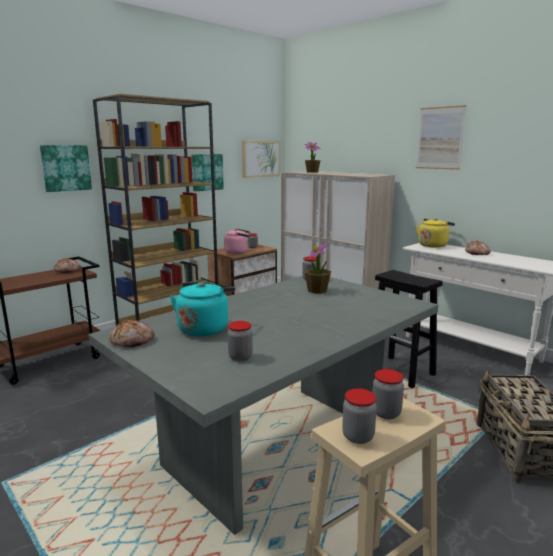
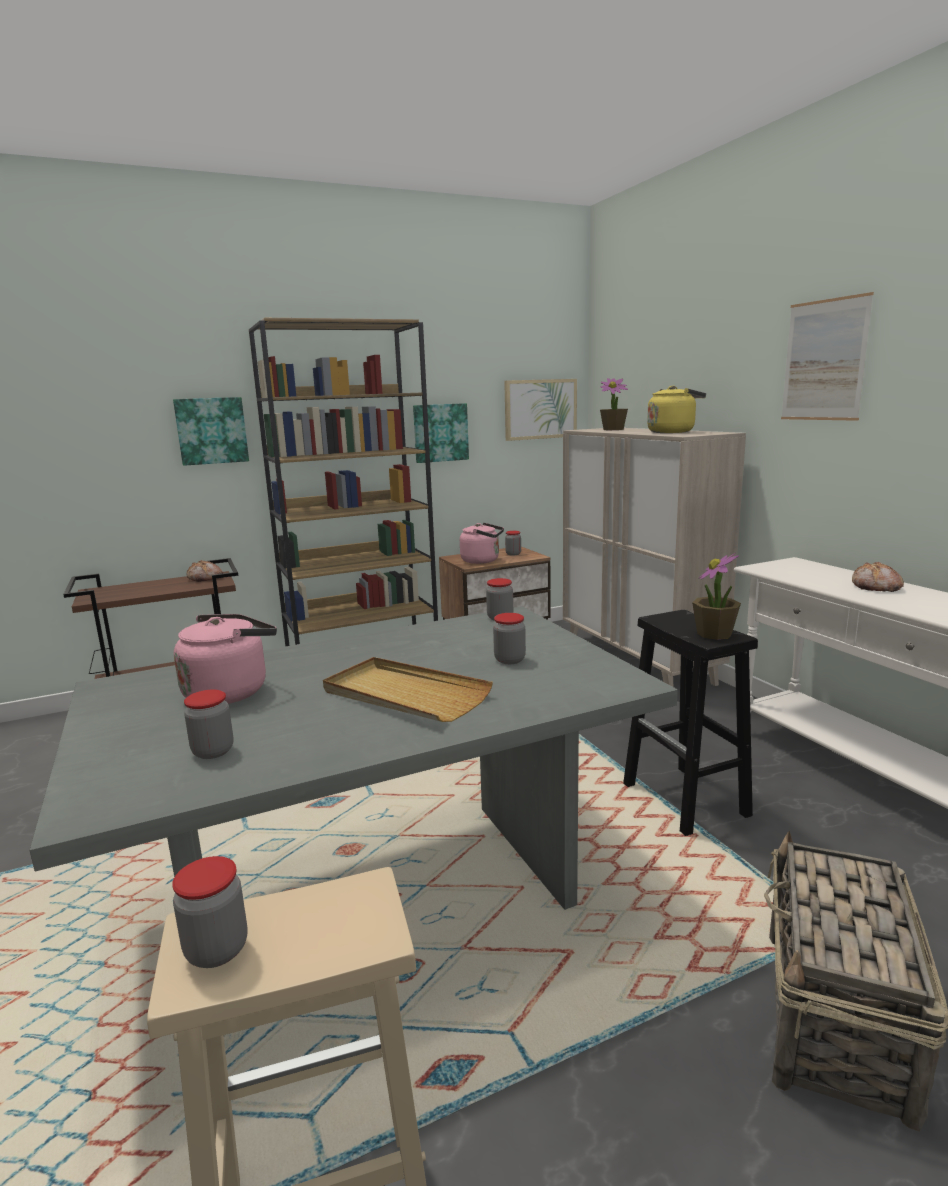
camera: 20 degrees right, 0 degrees up
(133, 341) = (111, 701): bread -> none
(204, 328) = (230, 691): turquoise kettle -> pink kettle
(309, 319) = (404, 695): none -> beige tray
(317, 290) = (486, 640): potted plant -> potted plant (714, 634)
(386, 413) = (325, 909): jar -> jar (509, 660)
(433, 245) = (800, 566): yellow kettle -> yellow kettle (673, 432)

